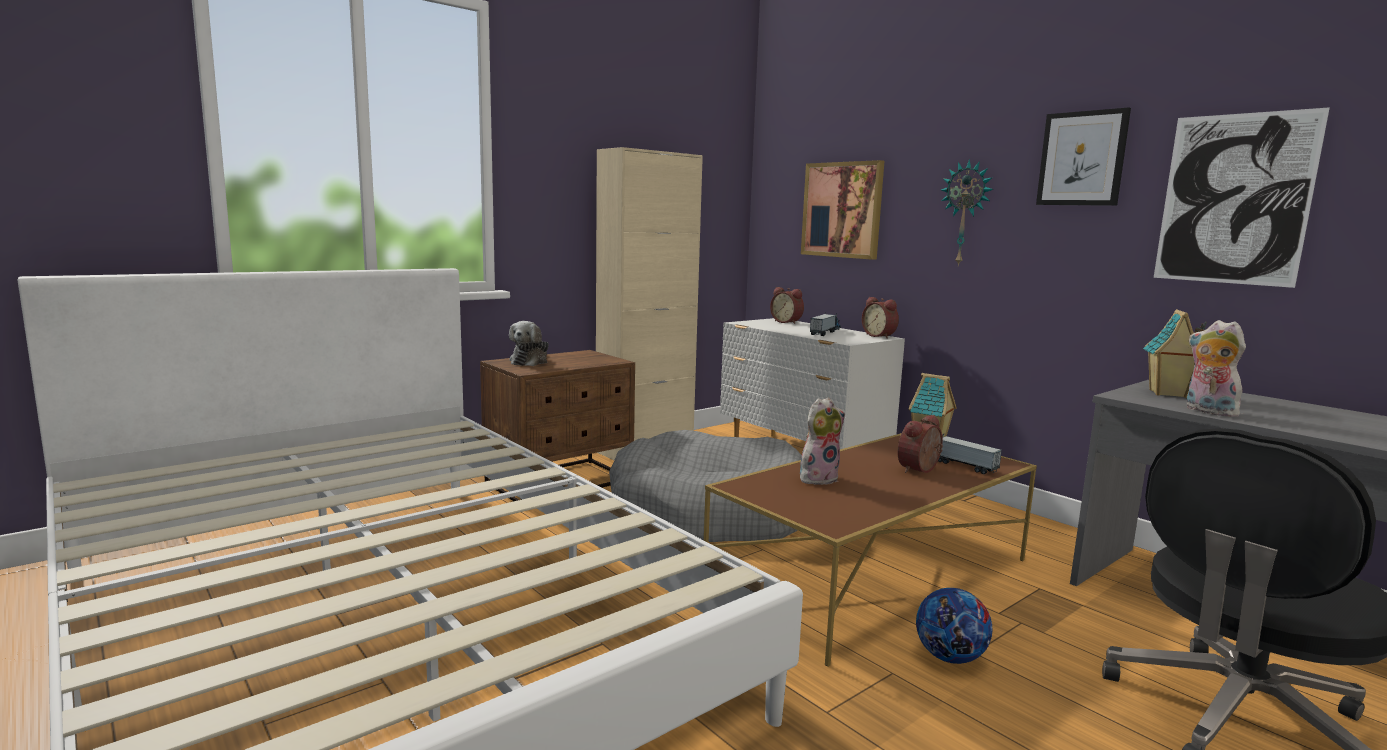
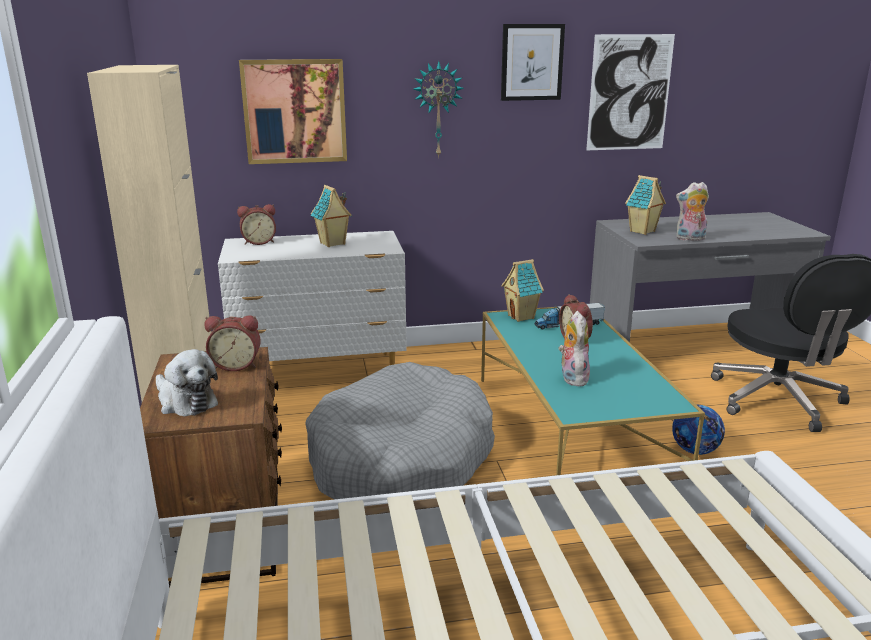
camera: 60 degrees left, 10 degrees up
(825, 332) = (332, 244): toy truck -> toy house
(871, 575) = (571, 432): brown coffee table -> turquoise coffee table
(880, 336) = (375, 234): alarm clock -> alarm clock (236, 365)

